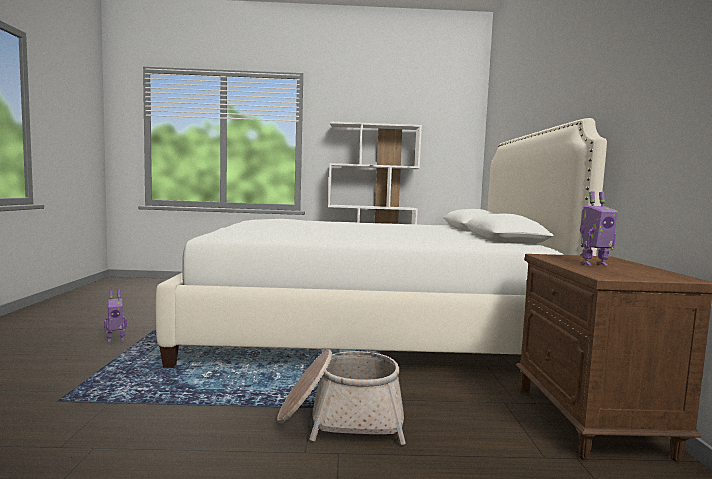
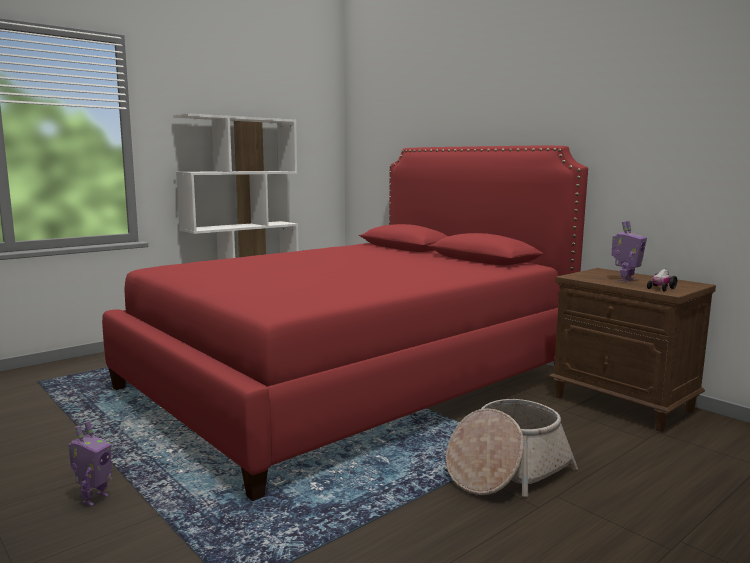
camera: 40 degrees left, 5 degrees up
(368, 329) = (350, 381): white bed -> red bed
(604, 273) = (660, 288): none -> toy car

